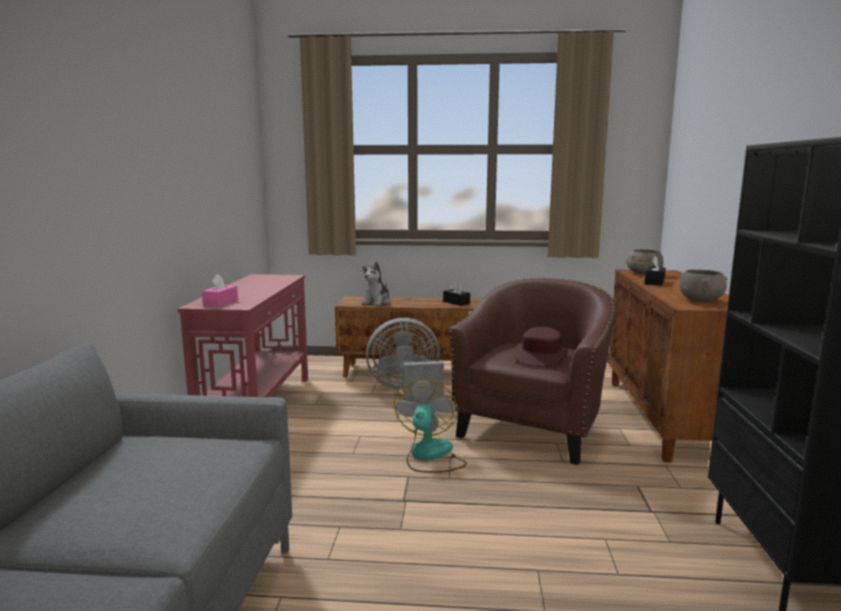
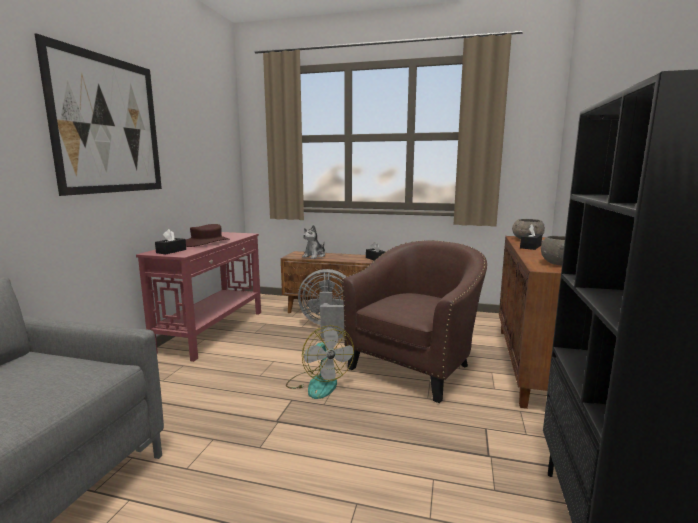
camera: 10 degrees right, 0 degrees up
(148, 141) = (108, 125): none -> picture
(221, 302) = (171, 251): pink tissue box -> black tissue box
(430, 456) = (318, 383): fan -> fan turned 135 degrees clockwise
(541, 356) = (418, 306): brown hat -> brown hat (207, 243)

